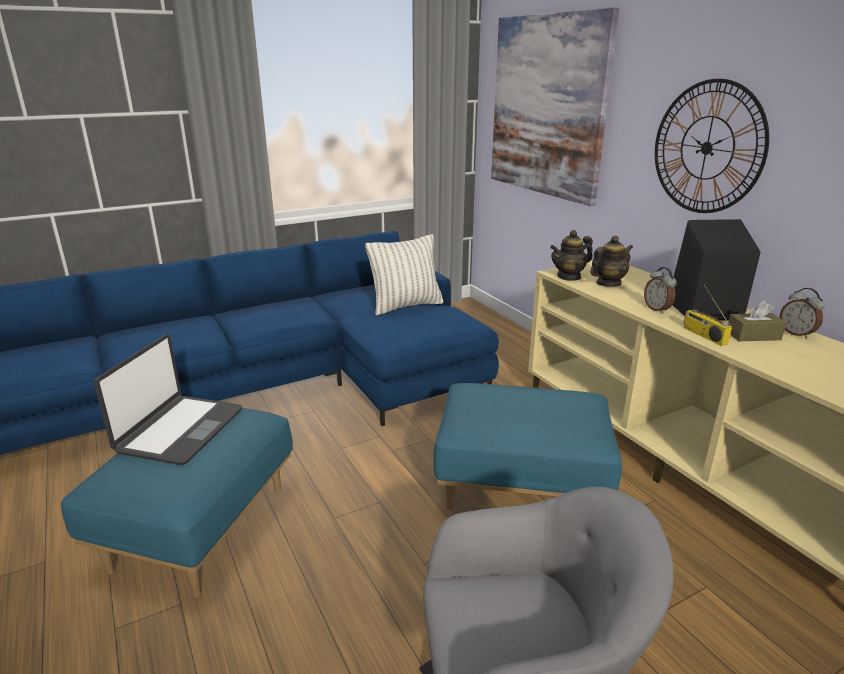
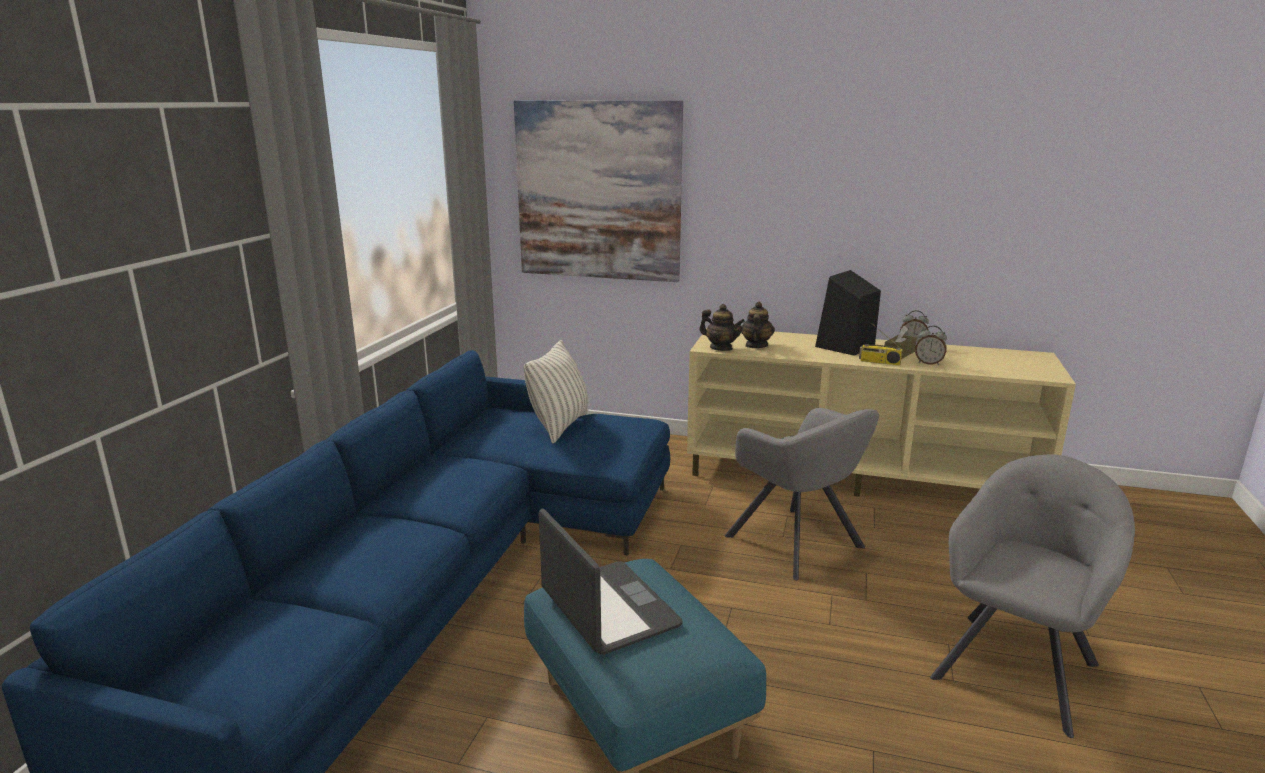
camera: 45 degrees left, 5 degrees down
(519, 488) = (798, 544): blue ottoman -> grey armchair
(569, 276) = (721, 348): teapot -> teapot turned 75 degrees counterclockwise
(657, 309) = (822, 354): alarm clock -> alarm clock (929, 363)
(707, 148) = (797, 217): wall clock -> none

